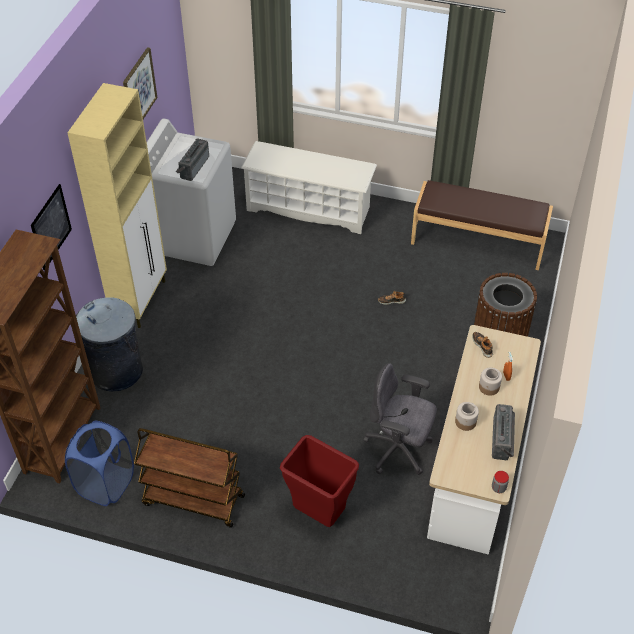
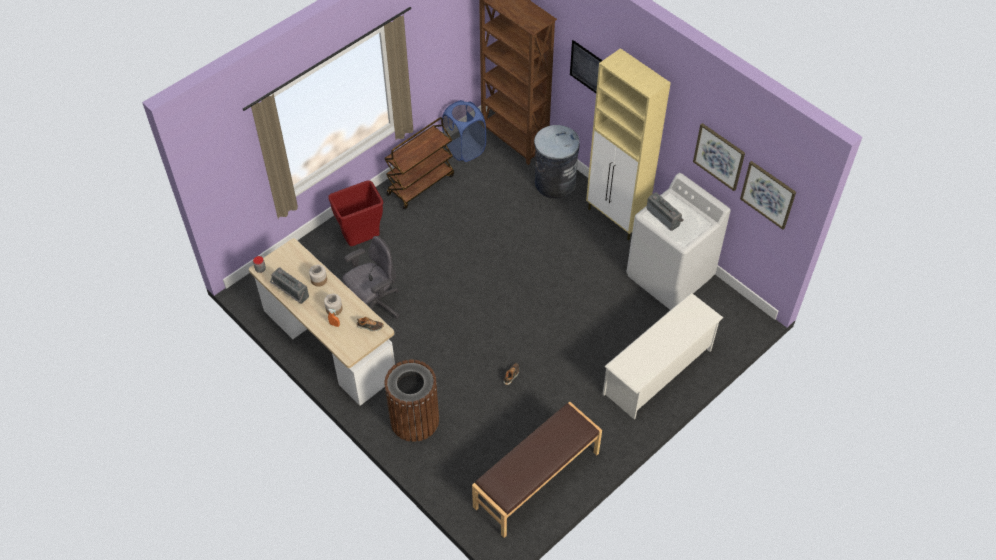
camera: 120 degrees right, 5 degrees up
(166, 55) = (768, 194): none -> picture

